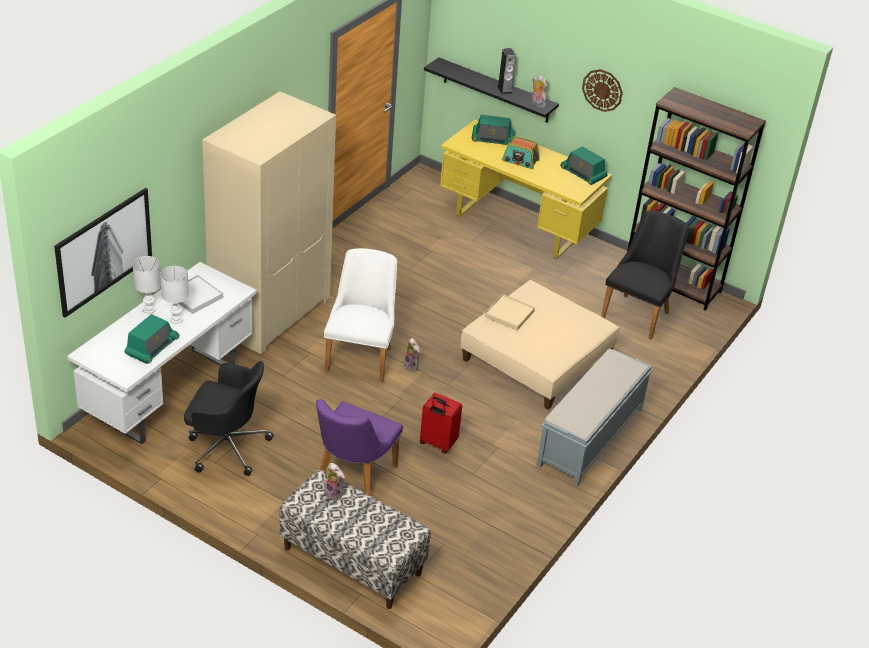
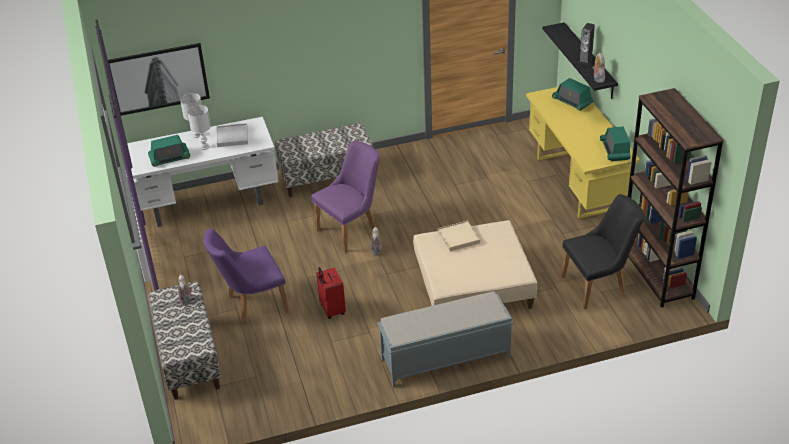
camera: 45 degrees right, 0 degrees up
(226, 446) = (201, 250): black office chair -> none
(270, 312) = (327, 177): beige wardrobe -> bench
(361, 355) = (352, 229): white chair -> purple chair
(520, 161) = (574, 124): radio -> none
(602, 90) = (639, 78): wall clock -> none

